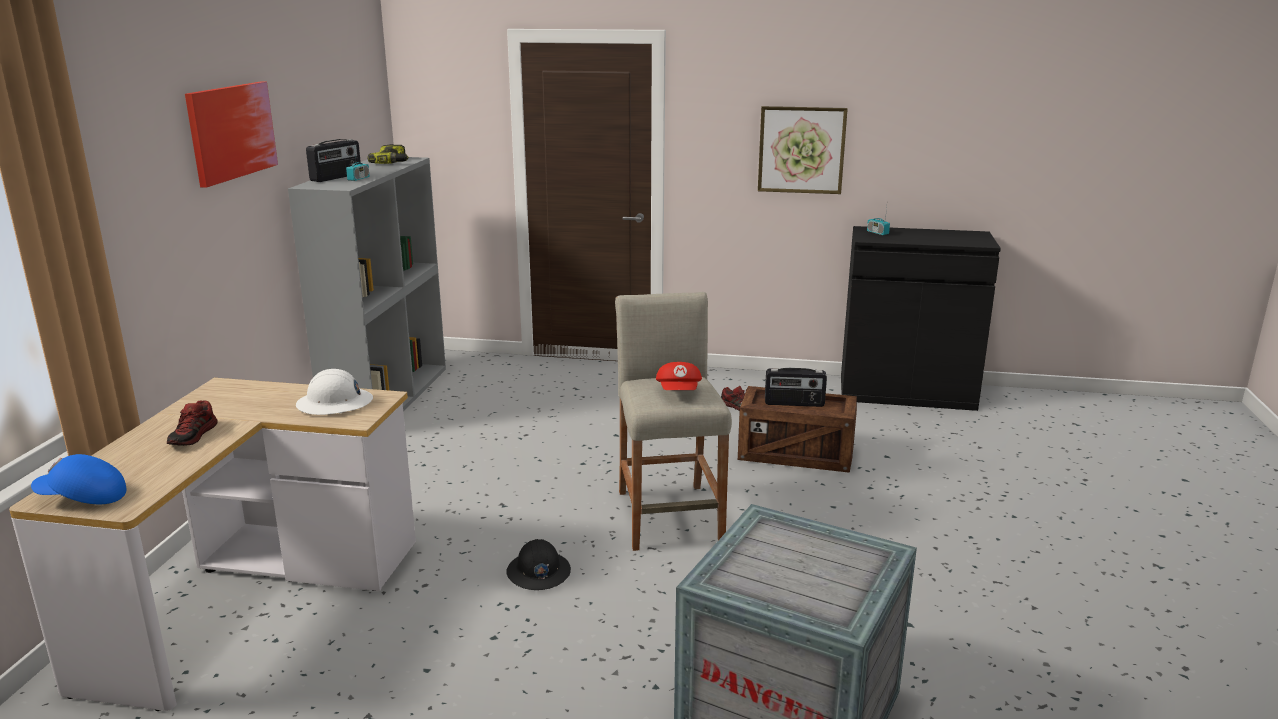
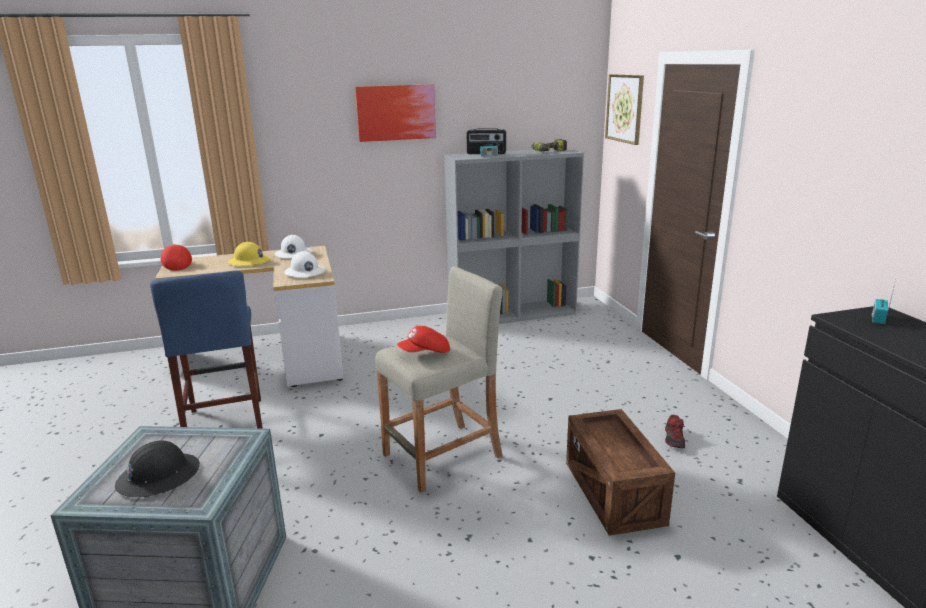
camera: 65 degrees right, 0 degrees up
(83, 499) = (176, 266): blue cap -> red cap
(193, 436) = (249, 262): shoe -> yellow hard hat
(217, 401) = (293, 254): none -> white hard hat
(427, 664) = (226, 424): none -> blue stool
(538, 572) = (335, 428): black hard hat -> black hard hat (158, 476)
(794, 403) = (614, 441): radio -> none
(801, 150) = (847, 195): picture -> picture (625, 108)

